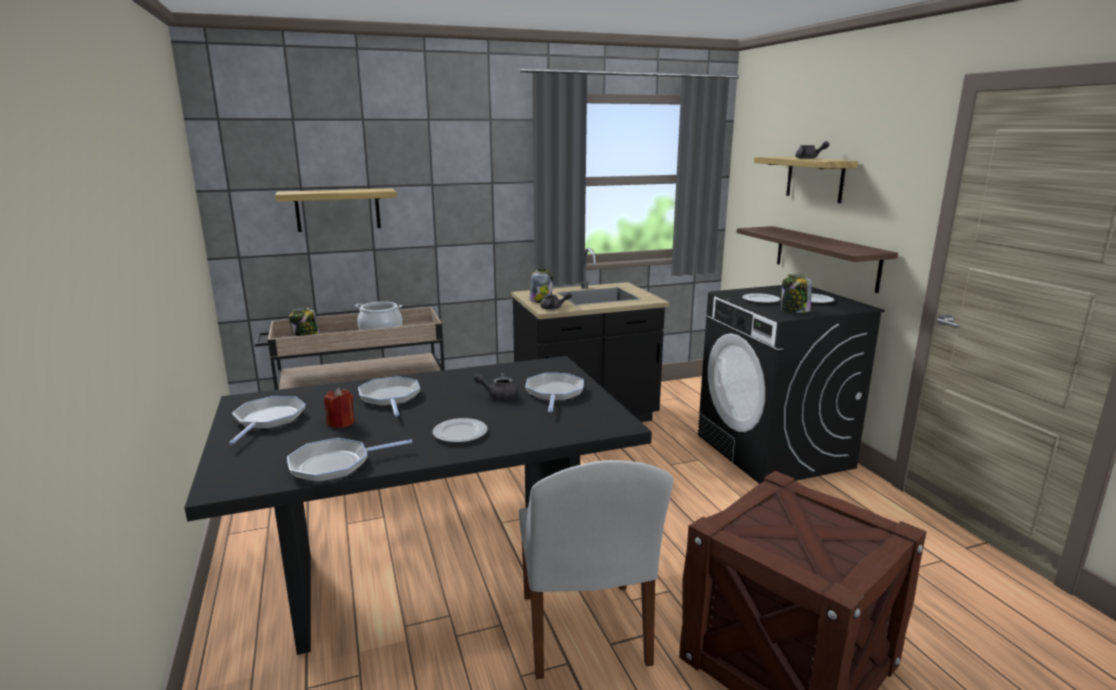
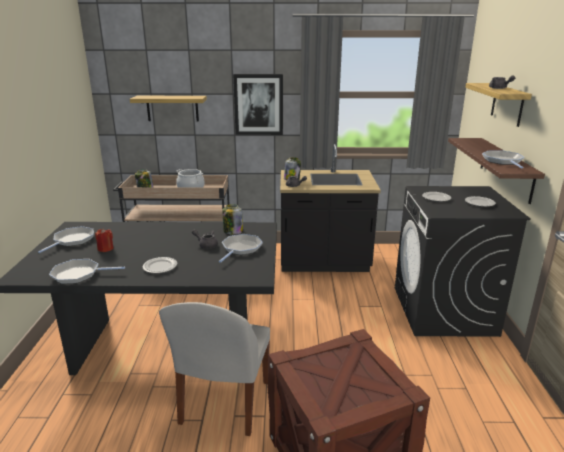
camera: 20 degrees right, 5 degrees up
(390, 398) = (145, 236): frying pan -> frying pan (503, 161)
(471, 199) = (258, 104): none -> picture
(794, 311) = (451, 211): jar -> jar (232, 232)

